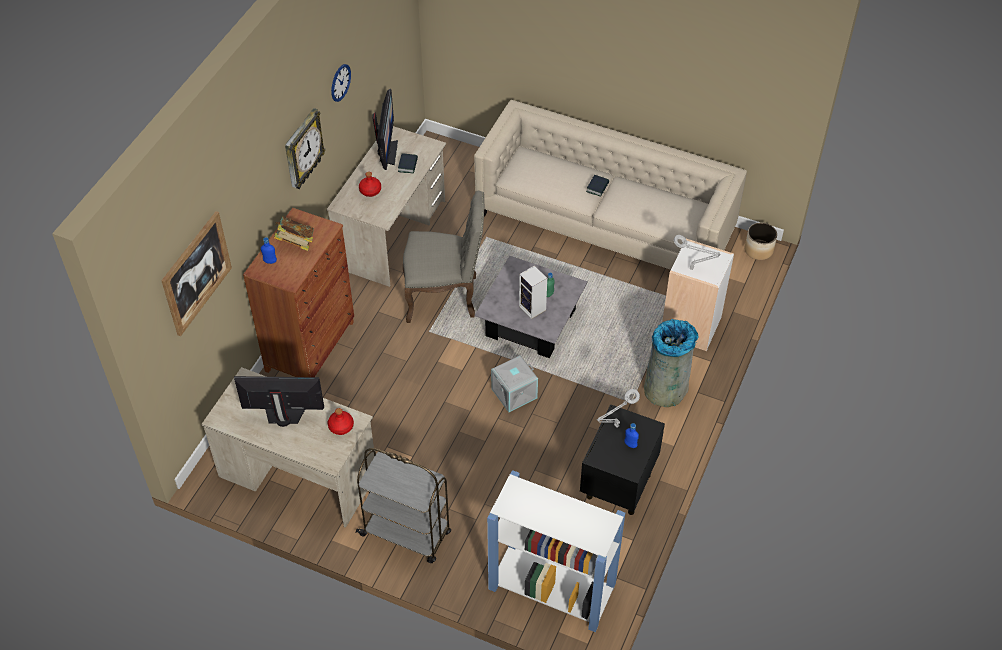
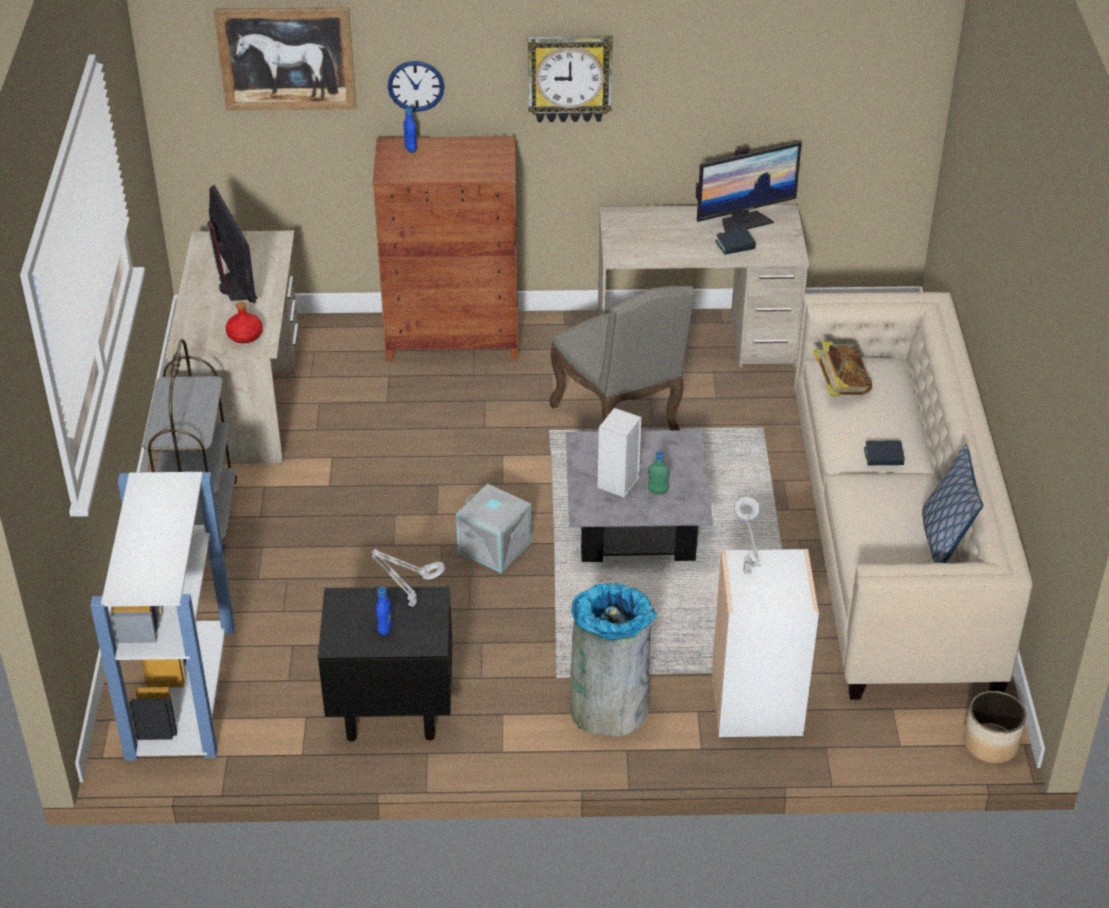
camera: 65 degrees right, 10 degrees down
(295, 243) = (454, 157): book -> book (840, 387)
(340, 82) = (693, 49): wall clock -> wall clock (416, 86)
(370, 190) = (661, 230): red bottle -> none
(670, 192) = (944, 539): none -> pillow

